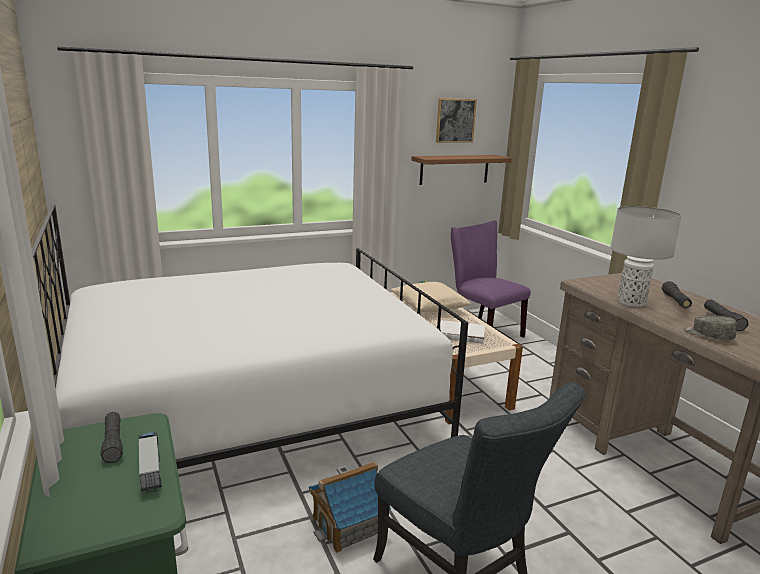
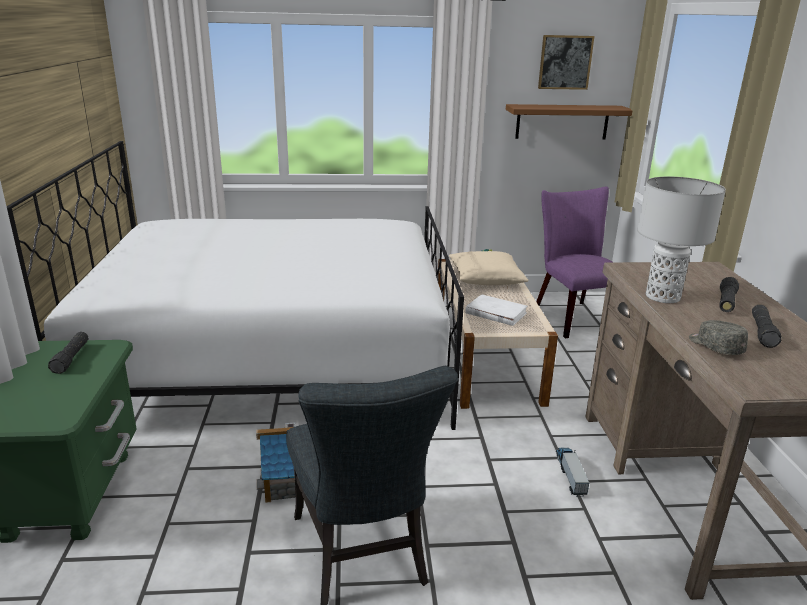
camera: 20 degrees right, 5 degrees up
(150, 465) = (84, 381): toy truck -> toy truck (570, 474)

